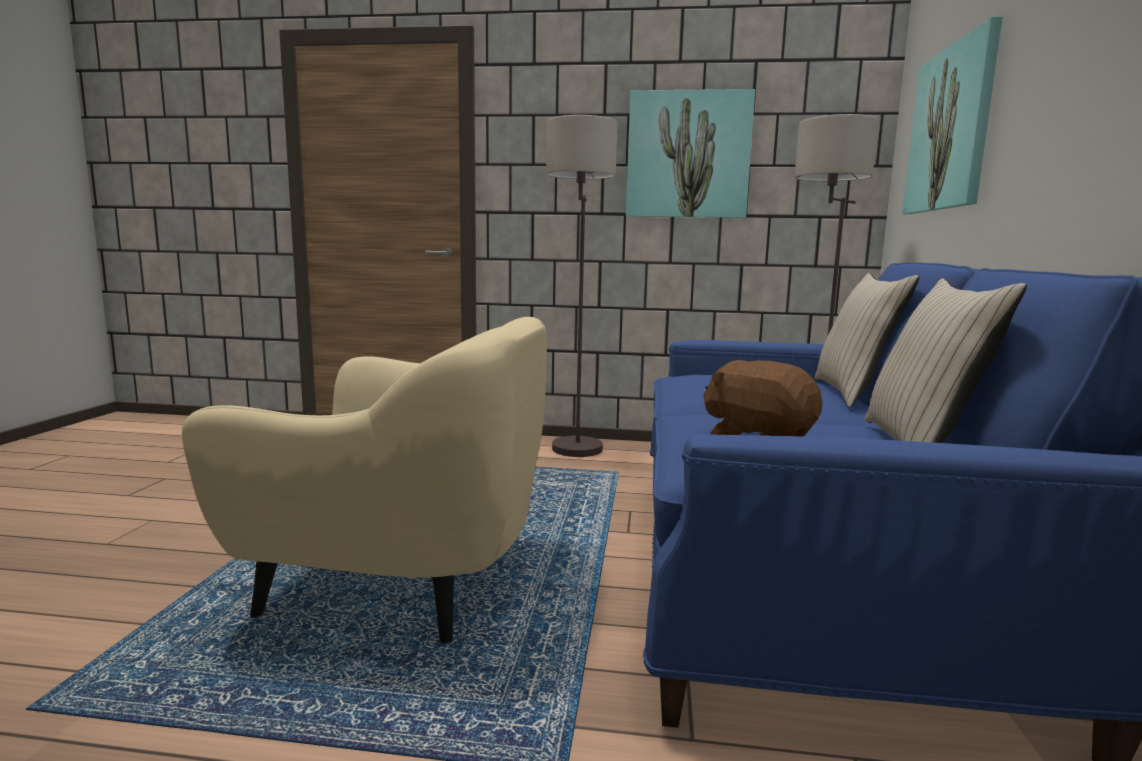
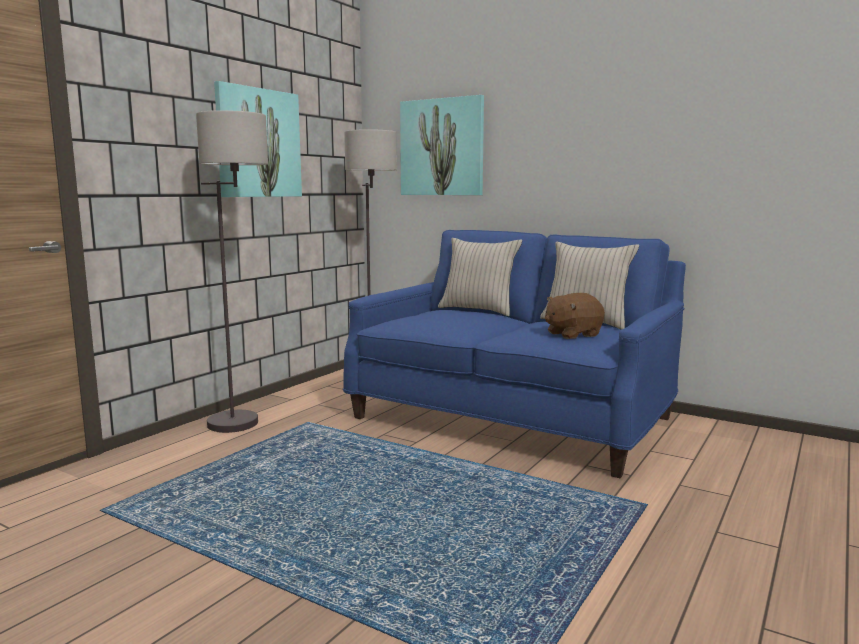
camera: 65 degrees left, 0 degrees up
(401, 581) = (425, 524): beige armchair -> none

